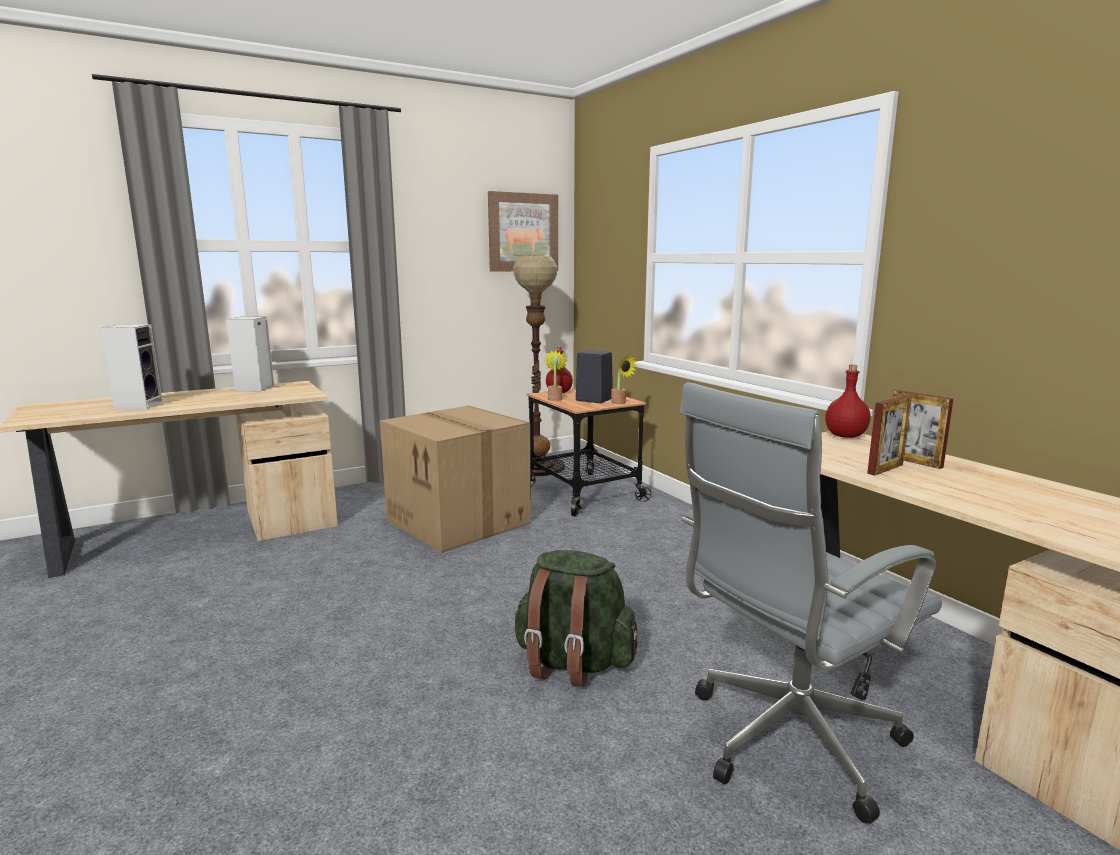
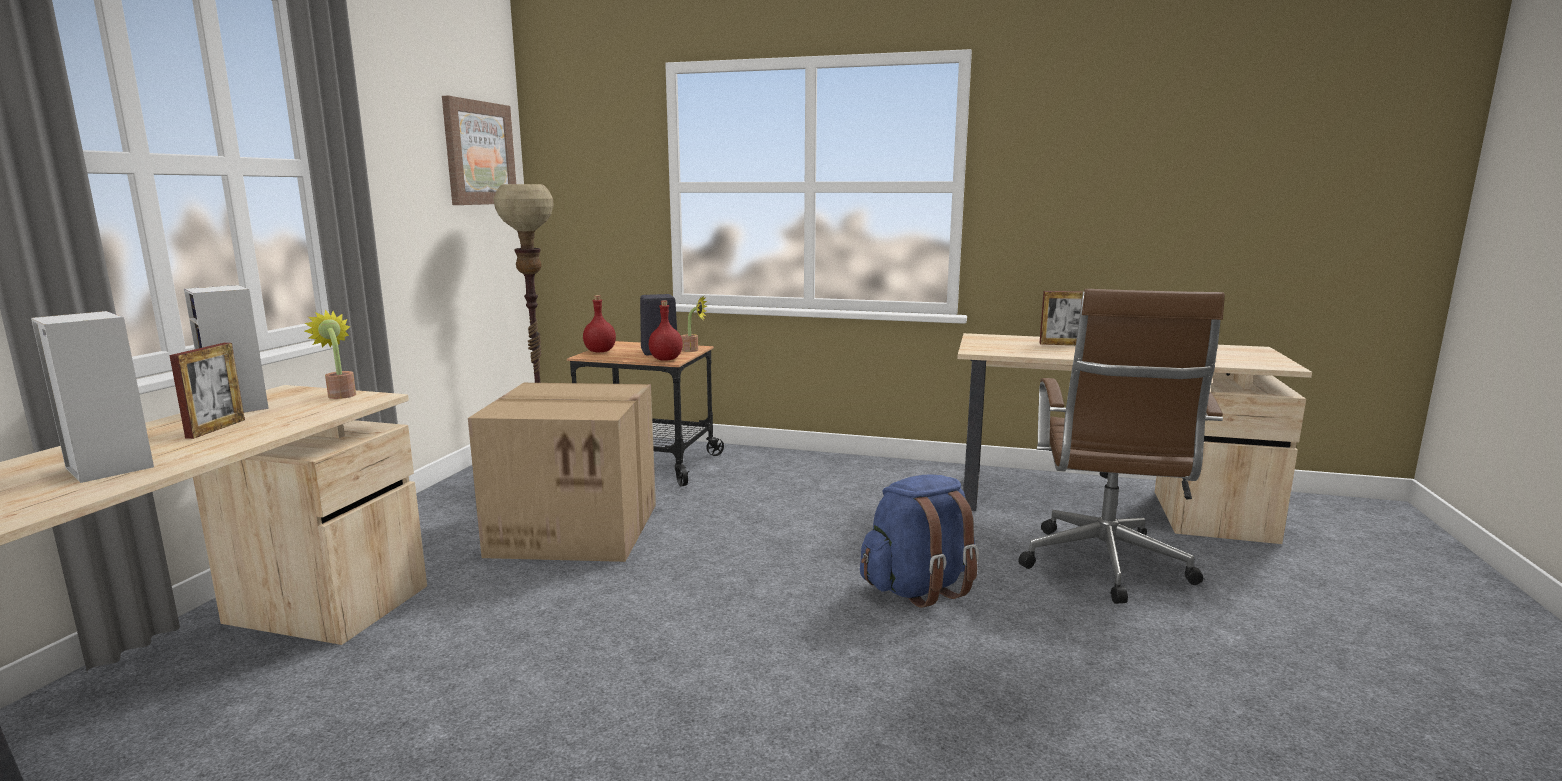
camera: 45 degrees left, 0 degrees up
(555, 398) = (617, 357): potted plant -> potted plant (340, 394)
(573, 663) = (919, 588): green backpack -> blue backpack
(786, 743) = (1104, 568): grey office chair -> brown office chair
(846, 436) = (983, 337): red bottle -> red bottle (666, 359)
(885, 469) = (1065, 351): picture frame -> picture frame (216, 428)

